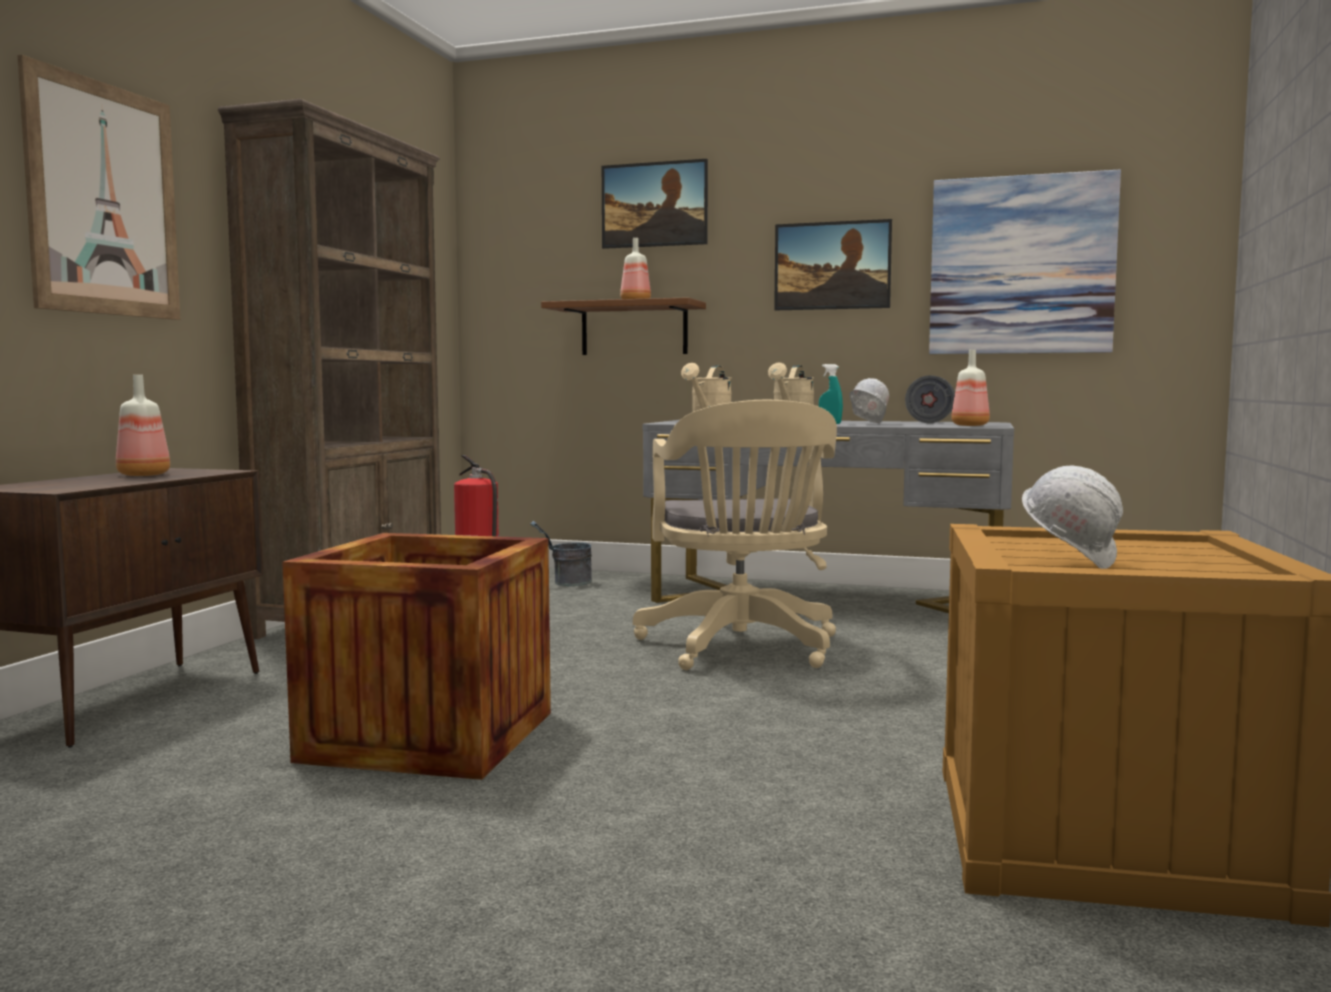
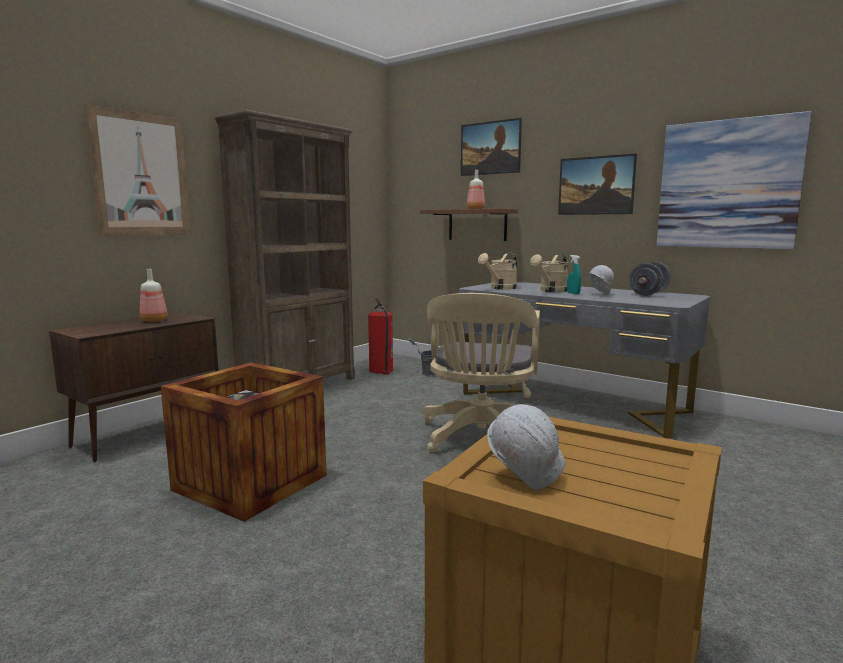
camera: 20 degrees right, 5 degrees up
(971, 425) = (664, 301): bottle -> none

